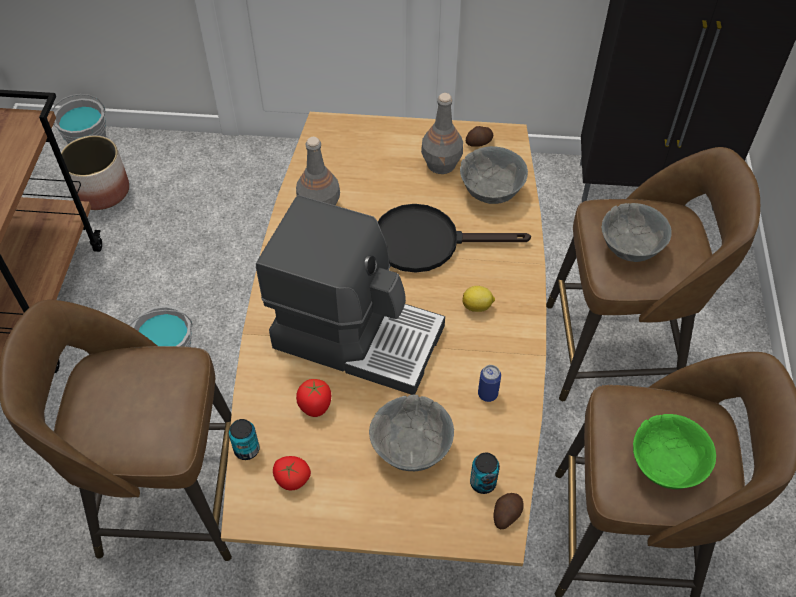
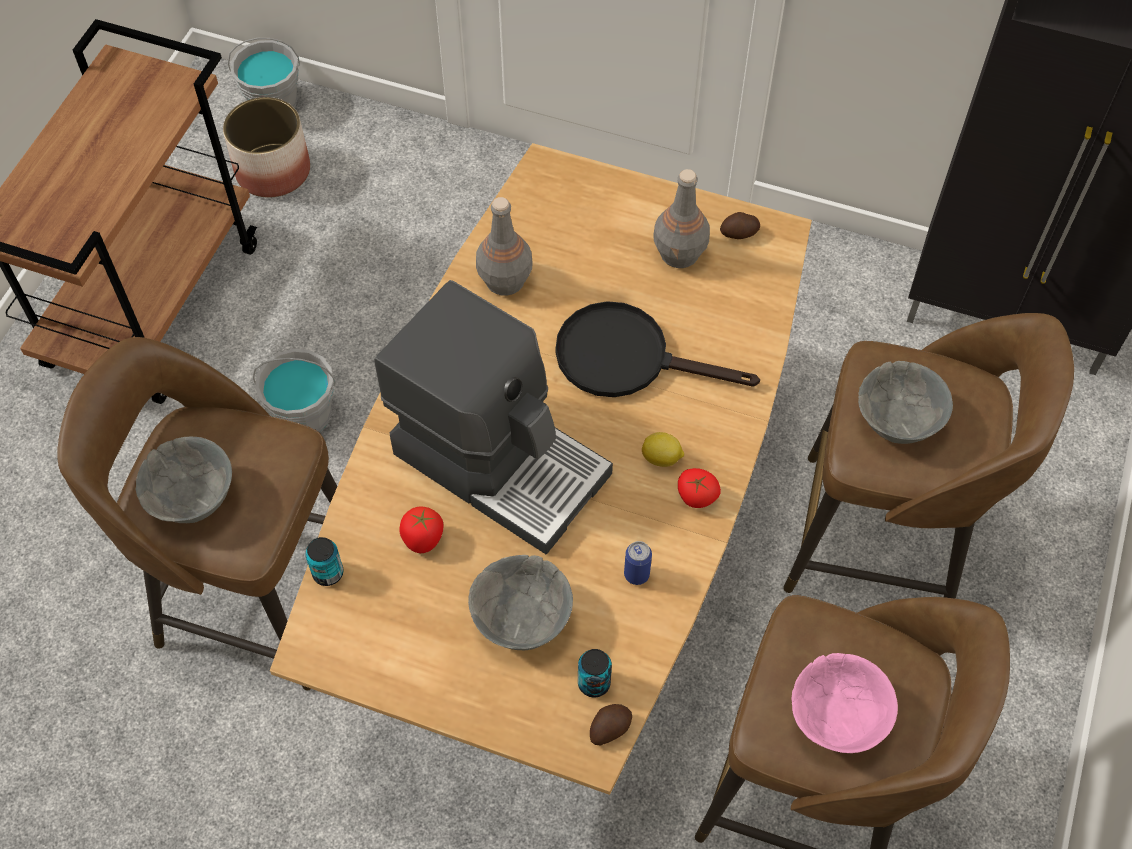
camera: 15 degrees right, 5 degrees up
(292, 479) = (369, 622): tomato -> tomato (696, 496)
(491, 191) = (732, 306): grey bowl -> grey bowl (192, 498)
(666, 466) = (837, 718): green bowl -> pink bowl

